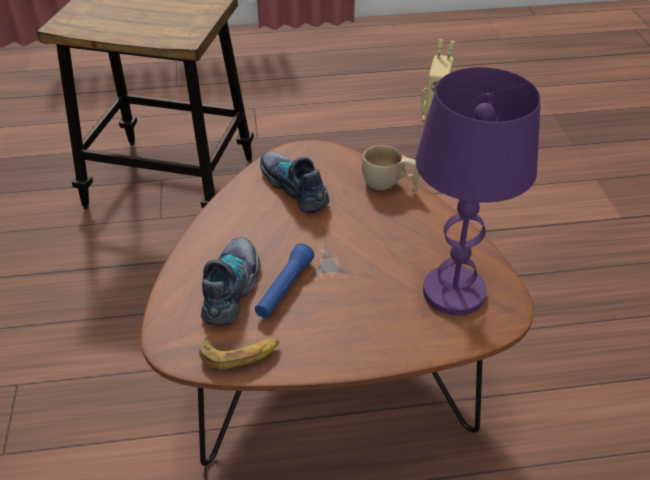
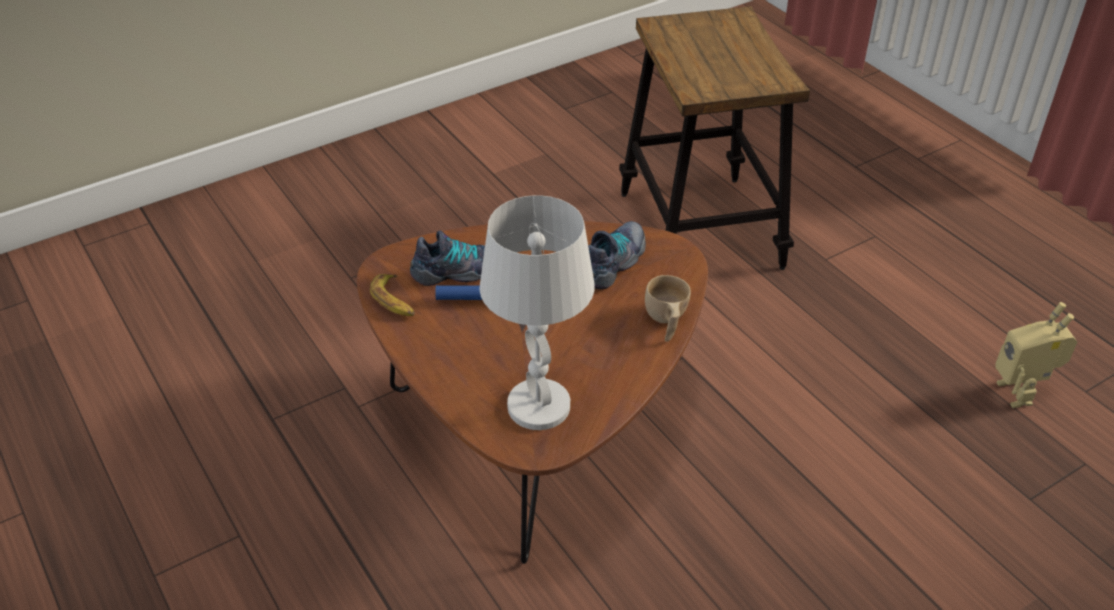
camera: 65 degrees right, 0 degrees up
(453, 292) = (538, 406): purple table lamp -> white table lamp

